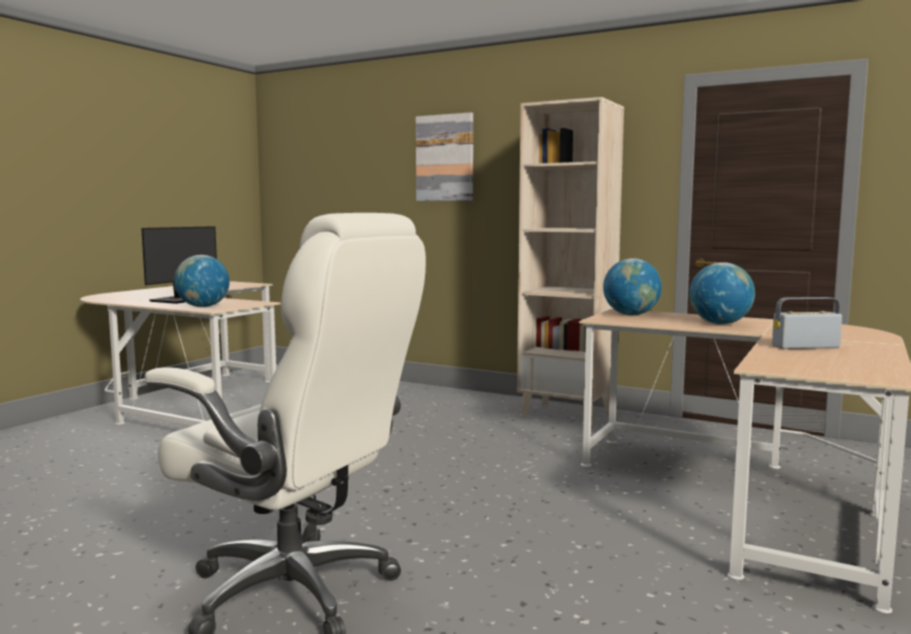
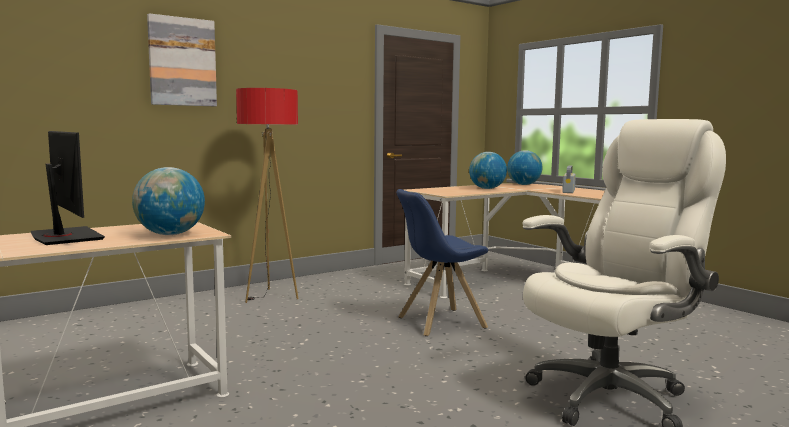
camera: 65 degrees left, 0 degrees up
(470, 407) = (270, 297): none -> floor lamp
(480, 478) = (440, 322): none -> blue chair
(567, 413) = (331, 280): beige bookcase -> none
(631, 315) = (435, 190): globe -> globe (523, 184)

